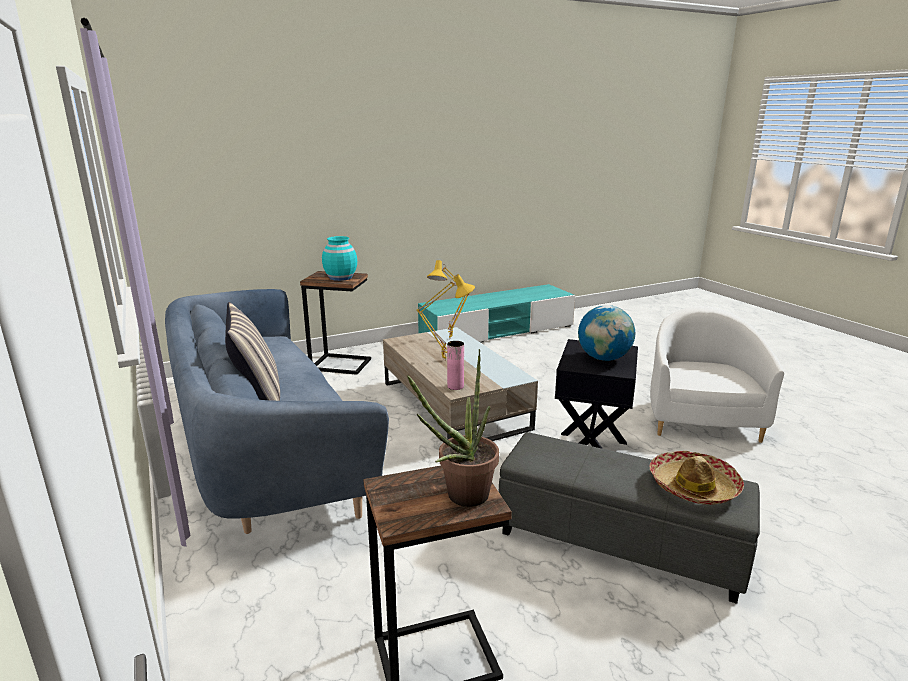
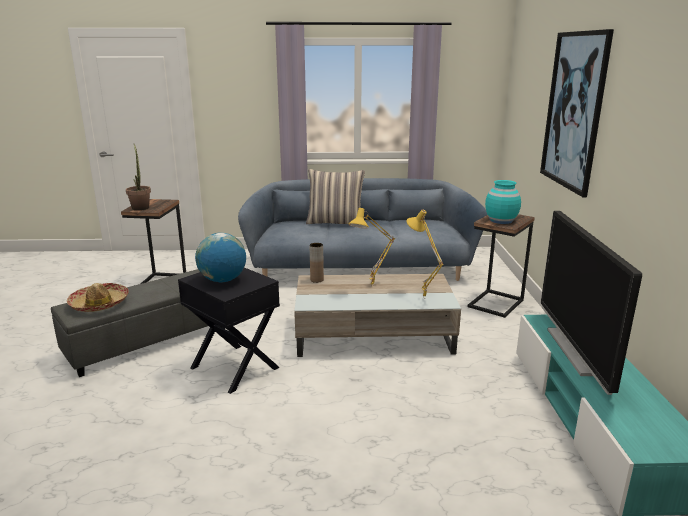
camera: 115 degrees right, 0 degrees up
(335, 159) = (573, 111): none -> picture
(455, 386) = (317, 280): pink vase -> brown vase
(479, 303) = (576, 351): none -> television
(700, 419) = (212, 468): white armchair -> none

